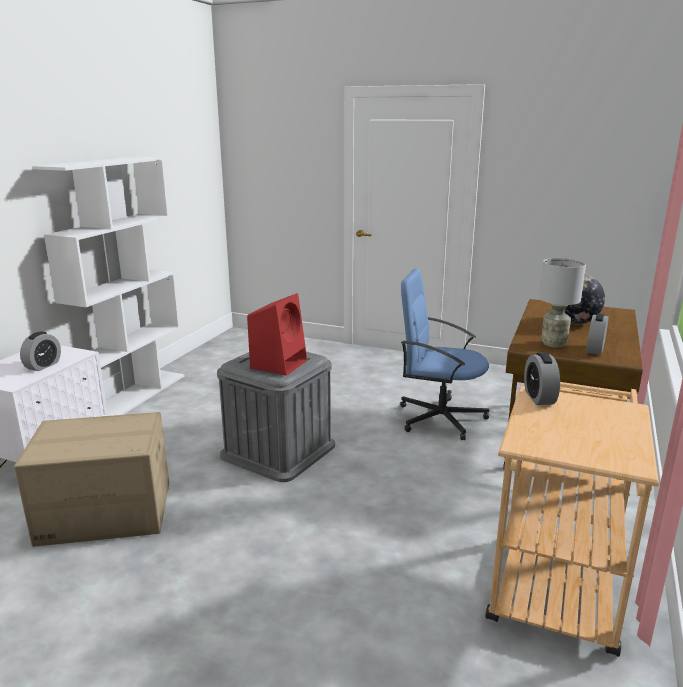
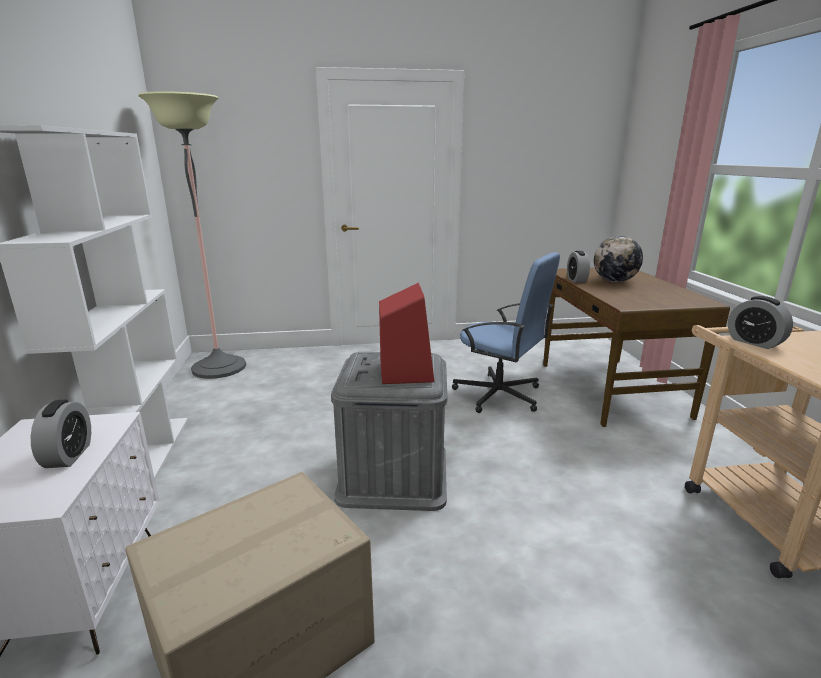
camera: 30 degrees left, 0 degrees up
(240, 343) = (219, 367): none -> floor lamp
(439, 418) = (499, 395): blue office chair -> blue office chair turned 135 degrees counterclockwise
(553, 343) = (637, 299): grey table lamp -> none
(595, 350) = (672, 298): alarm clock -> alarm clock (576, 280)

